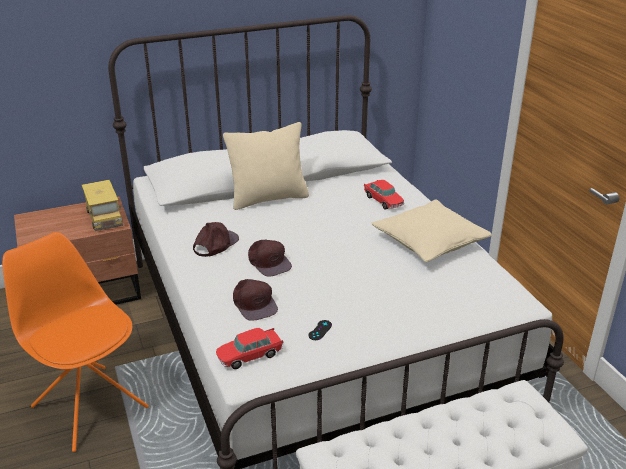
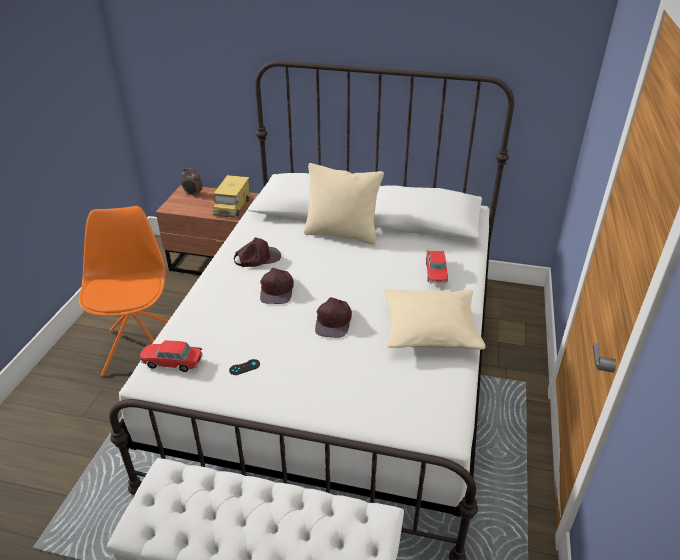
camera: 35 degrees right, 5 degrees up
(43, 220) = (193, 194): none -> alarm clock
(254, 303) = (226, 320): brown cap -> brown cap (334, 321)

